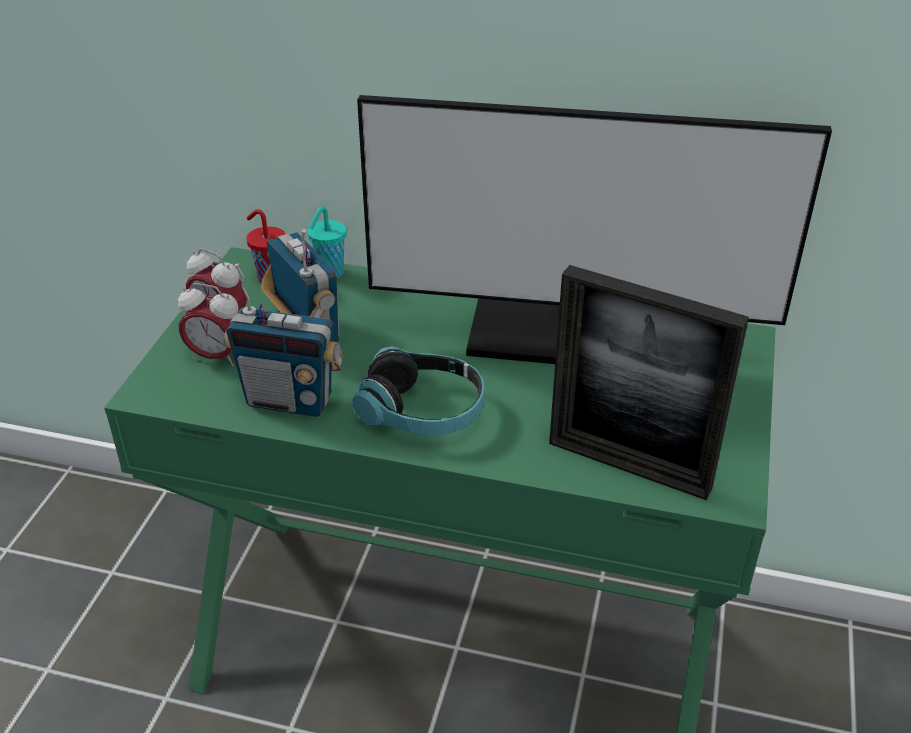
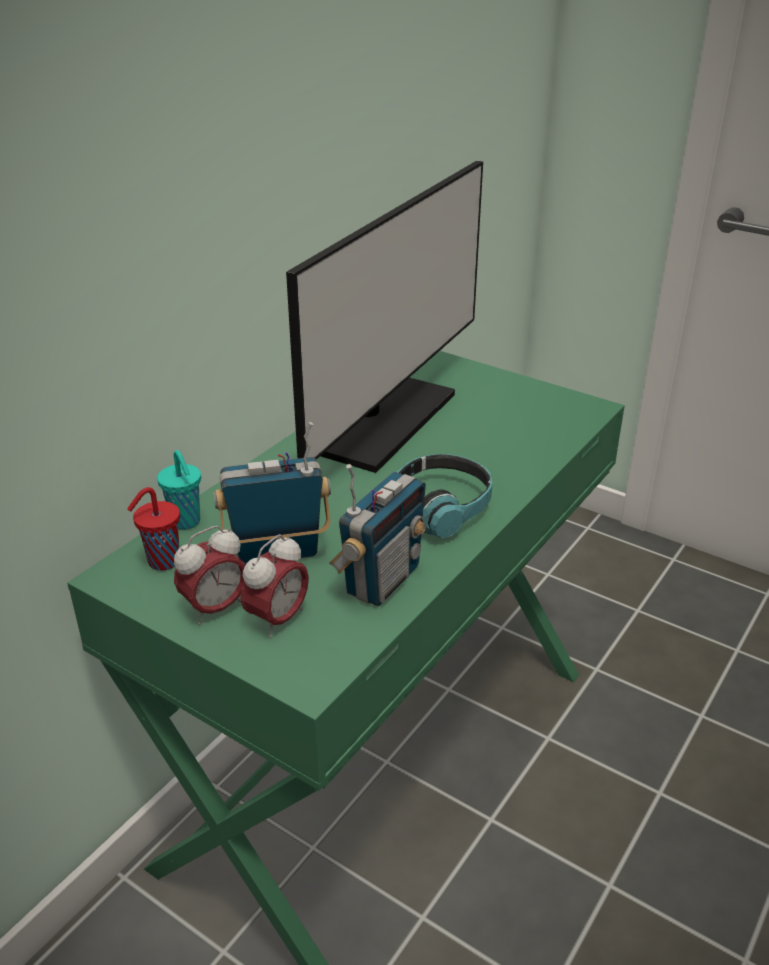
camera: 70 degrees left, 5 degrees down
(628, 466) = (546, 435): picture frame -> none

